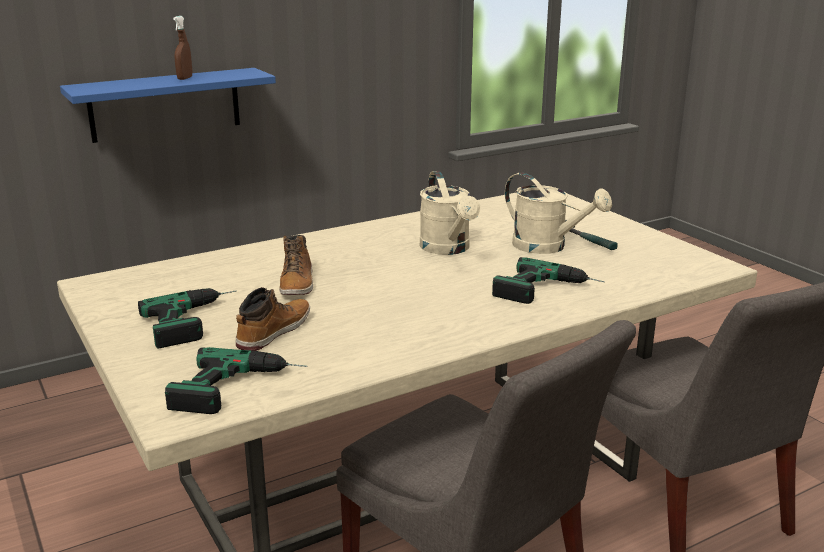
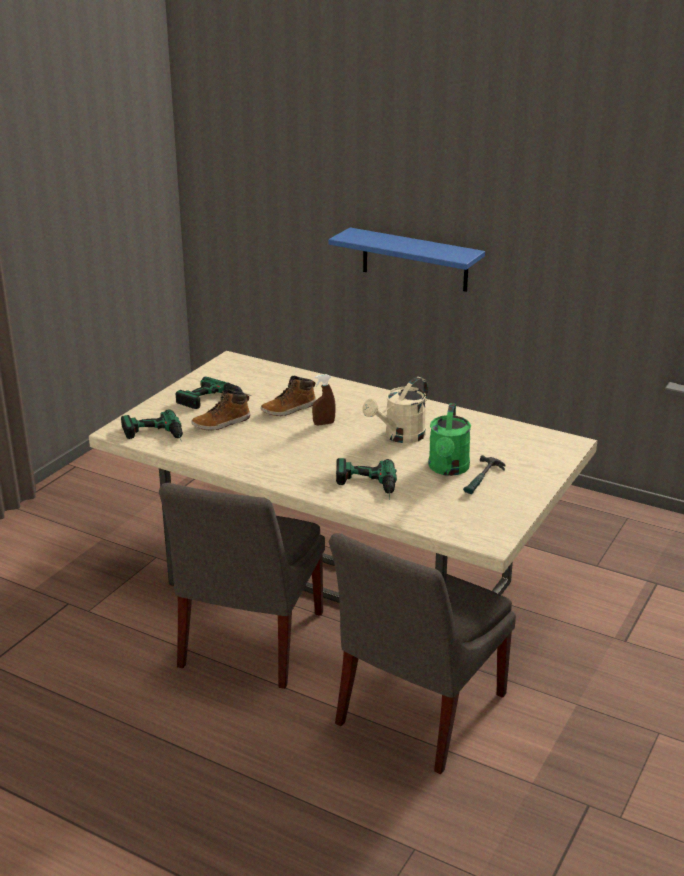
camera: 60 degrees right, 5 degrees up
(185, 78) = (416, 246): brown spray bottle -> brown spray bottle (324, 423)
(273, 332) = (221, 423): boot -> boot turned 150 degrees clockwise
(548, 247) = (448, 469): beige watering can -> green watering can

